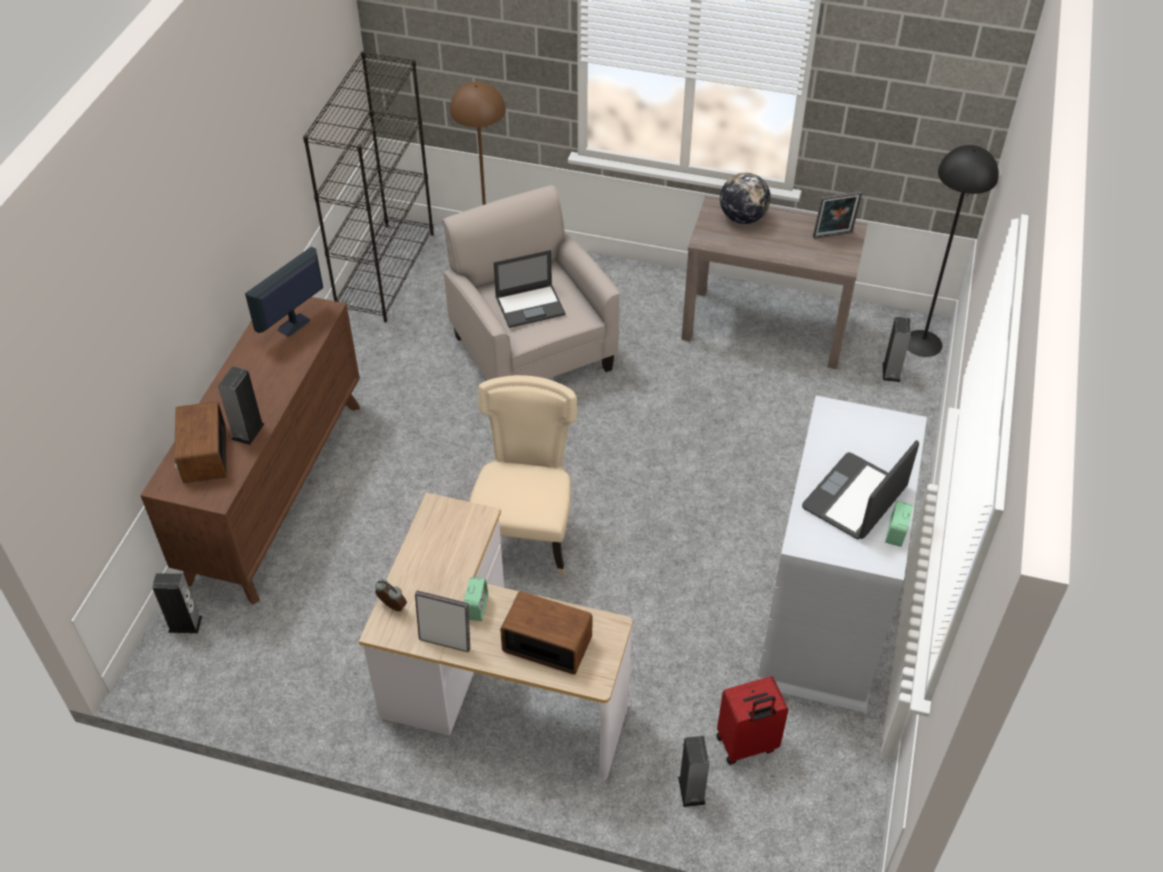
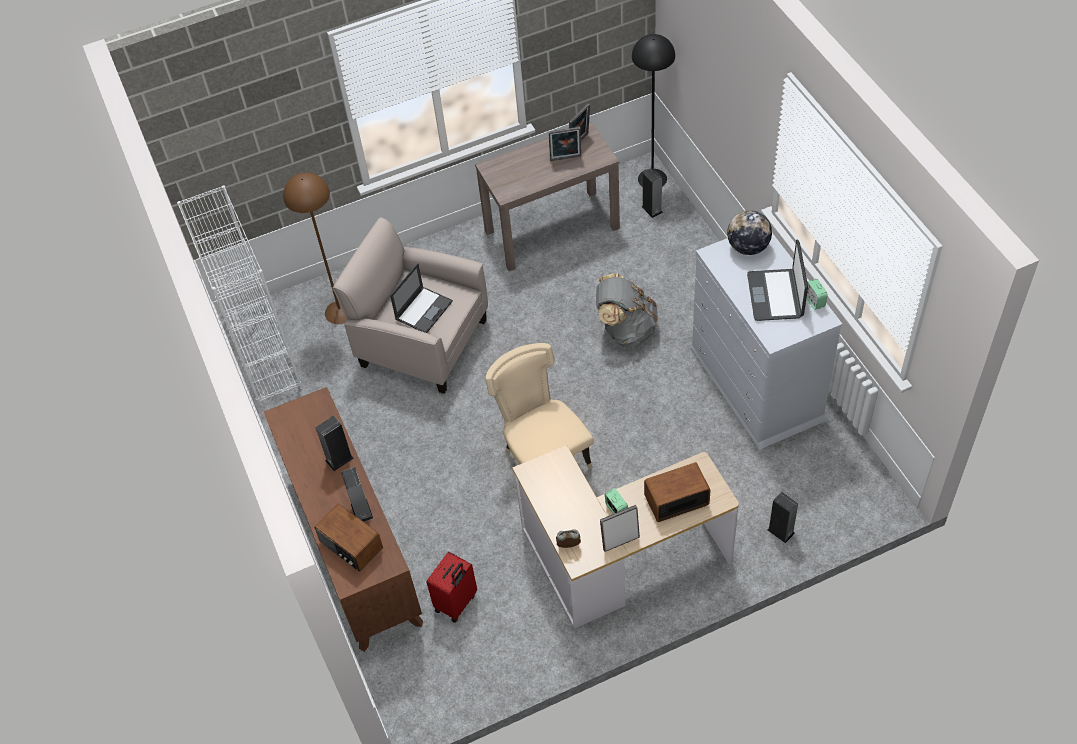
camera: 35 degrees left, 5 degrees up
(185, 624) = (392, 671): speaker -> speaker (339, 459)
(293, 325) = (308, 425): monitor -> none
(386, 271) = (262, 354): black bookcase -> white bookcase
(740, 469) = (626, 329): none -> grey backpack
(742, 218) = (513, 164): globe -> globe (748, 247)
(747, 745) = (784, 485): red suitcase -> red suitcase (457, 603)
(801, 243) = (566, 159): none -> picture frame

